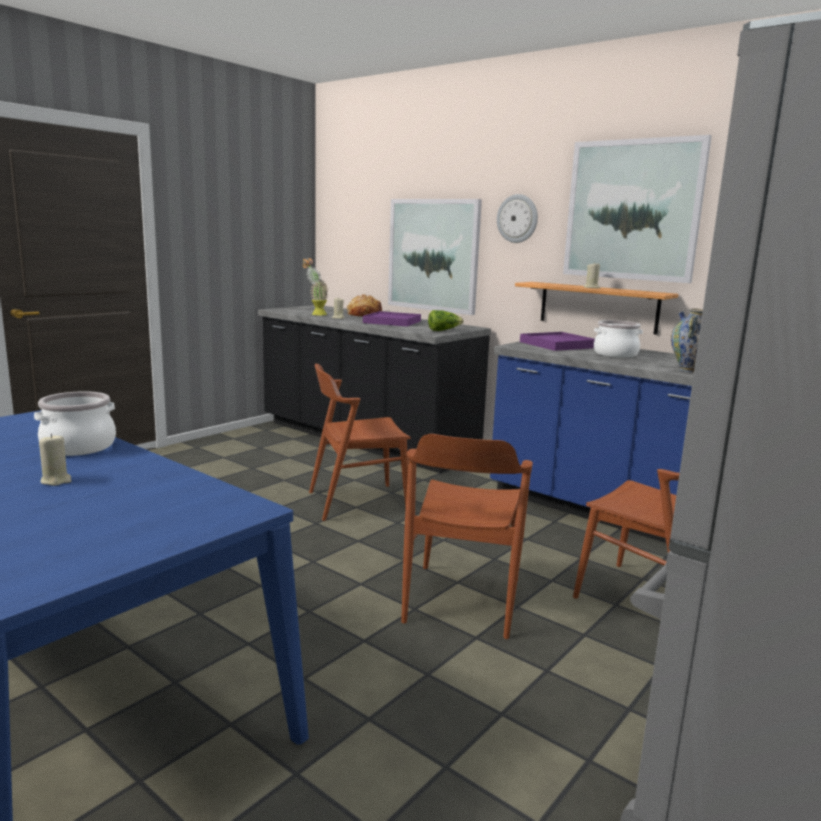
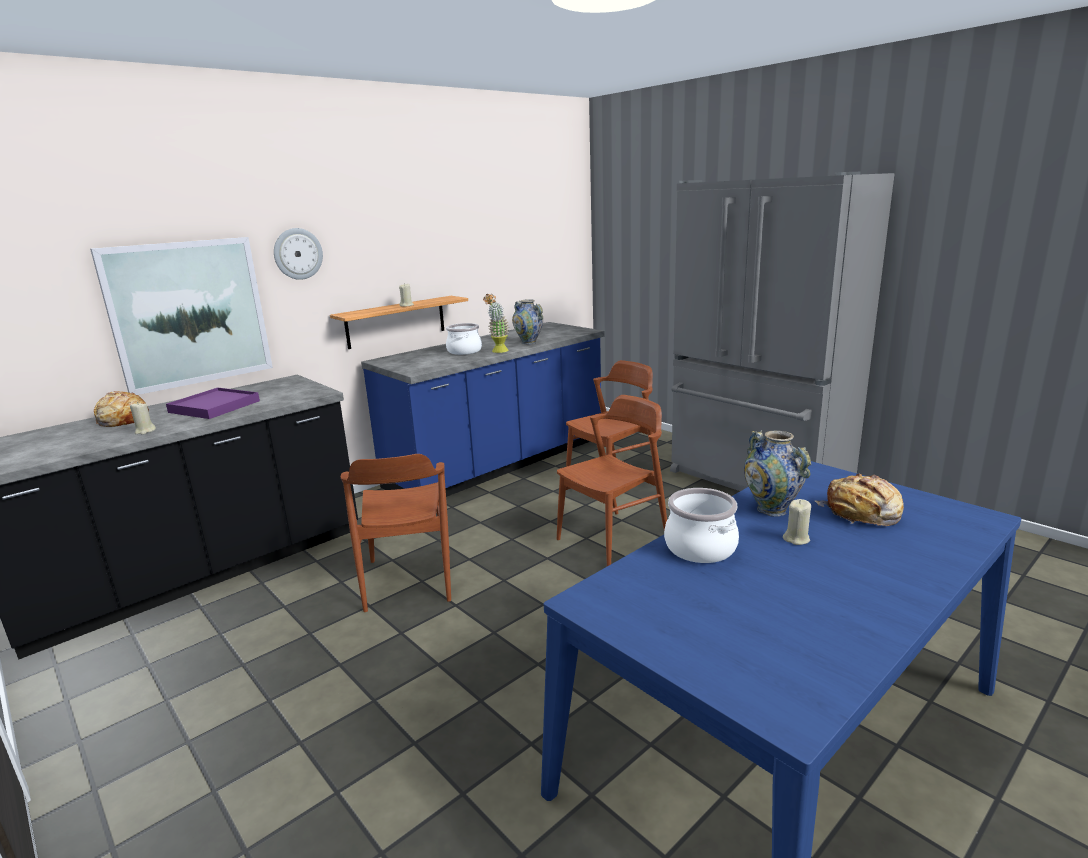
camera: 80 degrees left, 5 degrees up
(84, 519) = (861, 513): none -> bread
(134, 478) = (772, 510): none -> vase
(315, 314) = (83, 444): potted plant -> potted plant (498, 352)
(443, 330) = (304, 389): lettuce -> none
(462, 600) = (613, 538): brown chair -> brown chair turned 60 degrees counterclockwise
(557, 345) = (414, 361): purple tray -> none
(632, 210) = (405, 234): picture -> none

